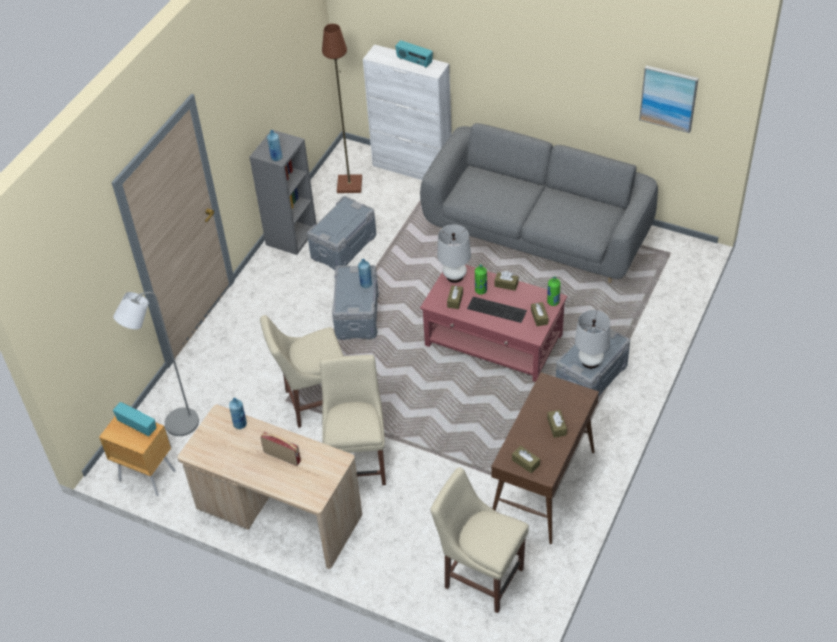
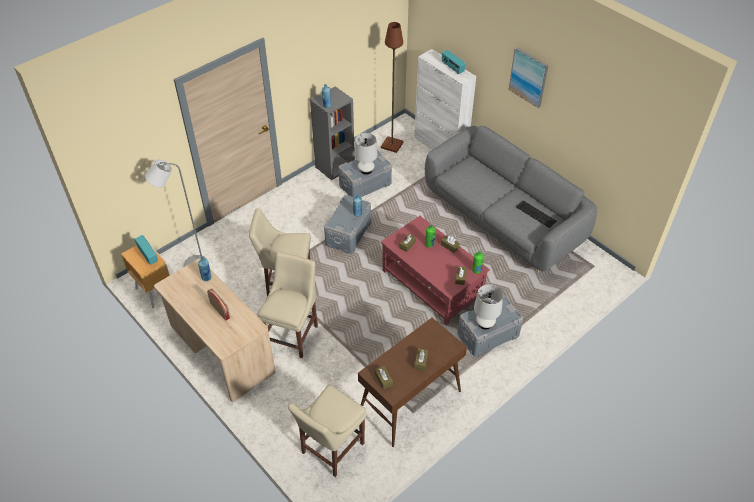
camera: 20 degrees right, 0 degrees up
(454, 276) = (416, 228): white table lamp -> white table lamp (366, 170)
(480, 576) = (330, 450): beige chair -> beige chair turned 105 degrees counterclockwise
(497, 309) = (434, 261): keyboard -> keyboard (536, 214)
(668, 98) = (620, 146): picture -> picture (528, 77)

